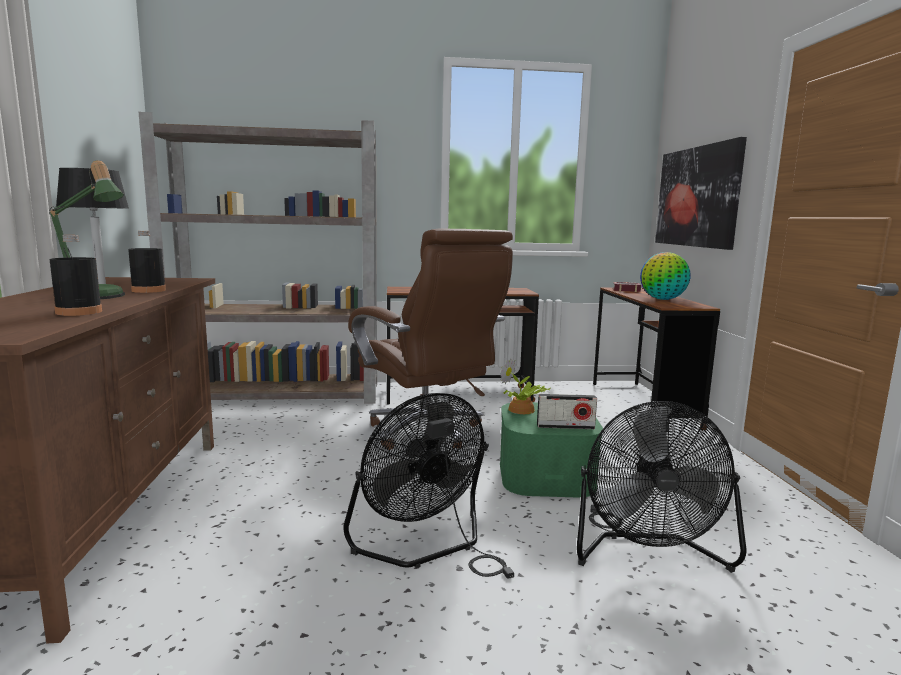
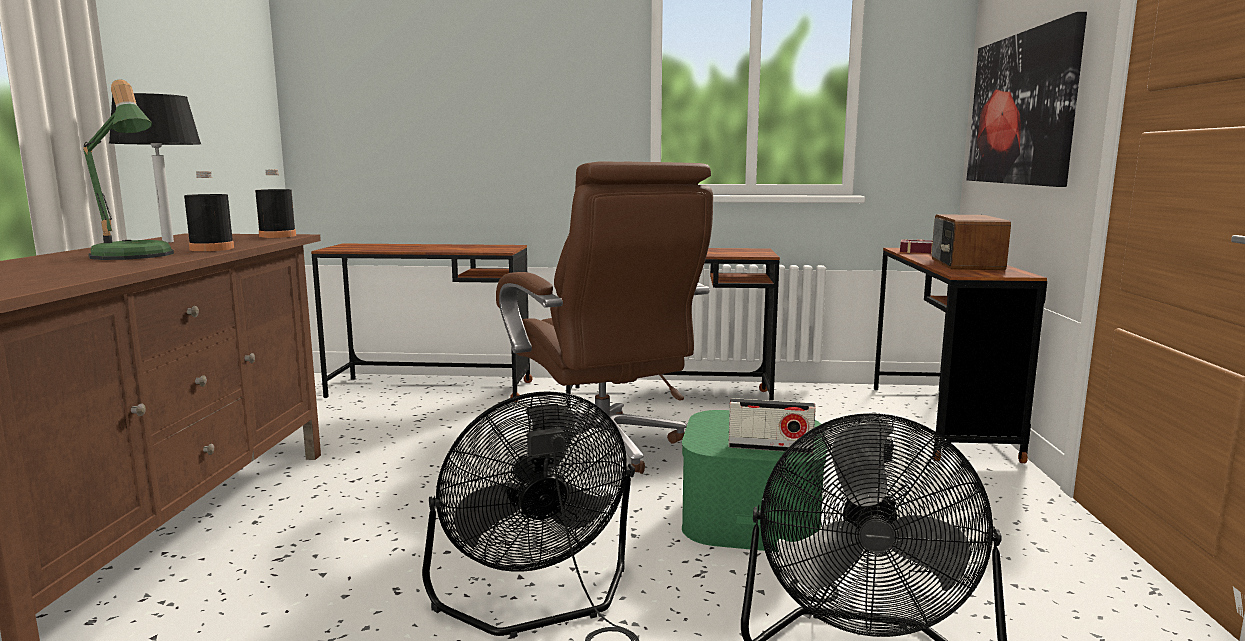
camera: 10 degrees right, 0 degrees up
(79, 312) = (83, 274): black bottle -> black bottle (277, 236)
(278, 393) = (430, 389): brown bookcase -> brown desk
(521, 410) = (717, 422): potted plant -> none
(663, 299) = (965, 264): globe -> radio

